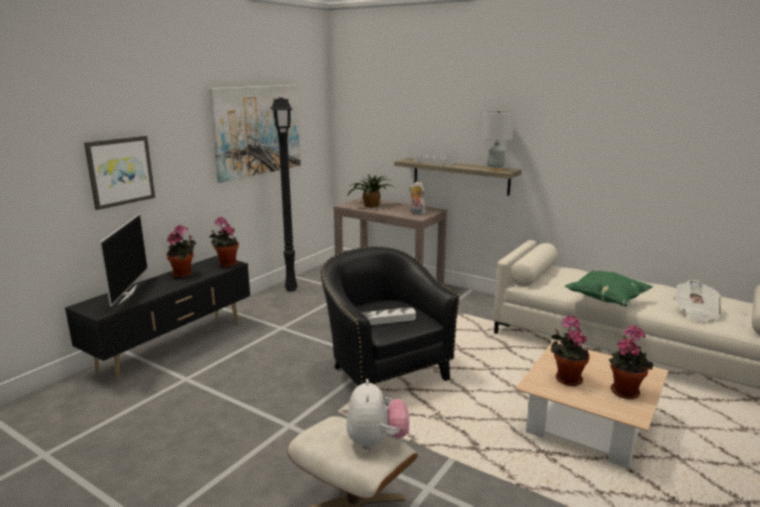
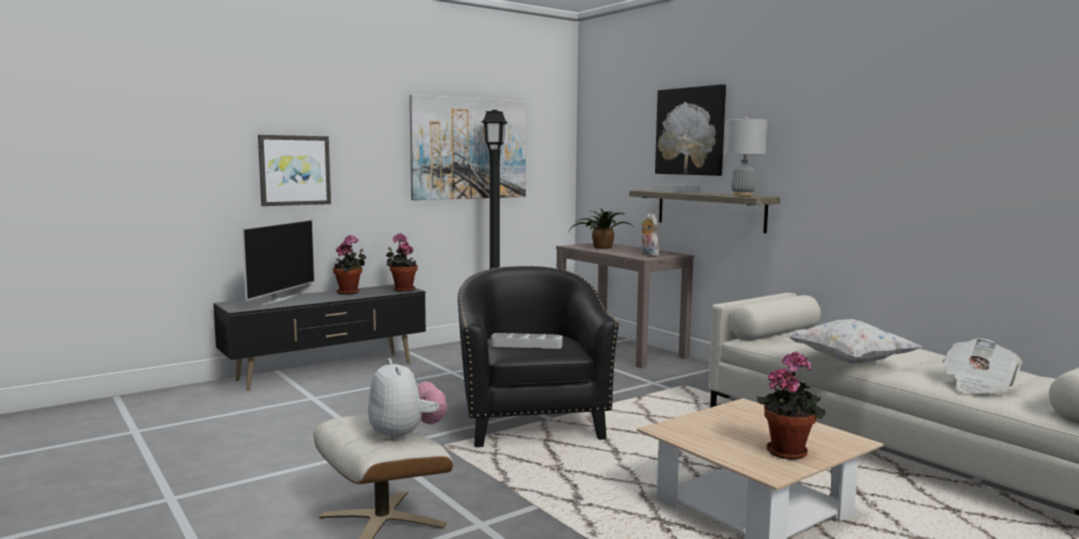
camera: 20 degrees right, 10 degrees down
(376, 441) = (406, 435): plush toy -> plush toy turned 45 degrees counterclockwise
(442, 114) = (690, 131): none -> picture
(566, 378) = (717, 430): potted plant -> none
(606, 300) = (848, 362): green pillow -> white pillow

